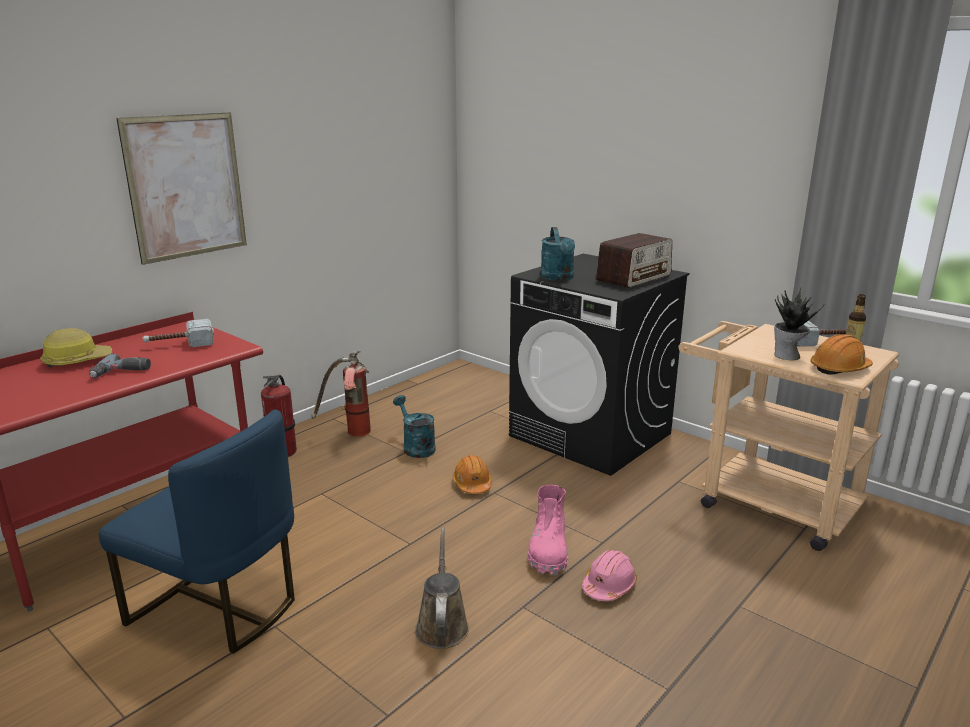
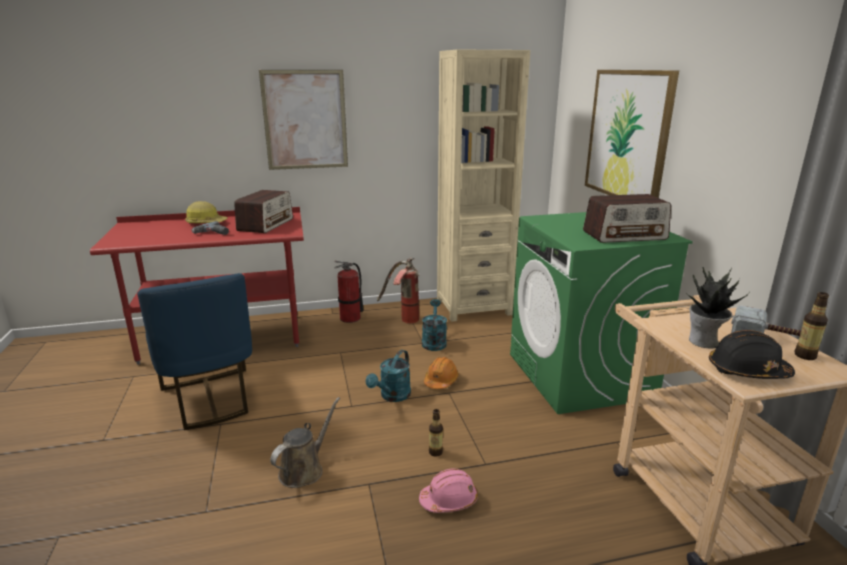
camera: 35 degrees right, 0 degrees up
(180, 344) = (266, 224): hammer -> radio
(414, 398) = (473, 307): none -> beige bookcase
(548, 551) = (435, 452): pink boot -> bottle
(558, 278) = (554, 224): turquoise watering can -> turquoise watering can (392, 396)
(581, 175) = (627, 136): none -> picture
(591, 435) = (580, 376): black washing machine -> green washing machine
(839, 368) = (747, 371): orange hard hat -> black hard hat

